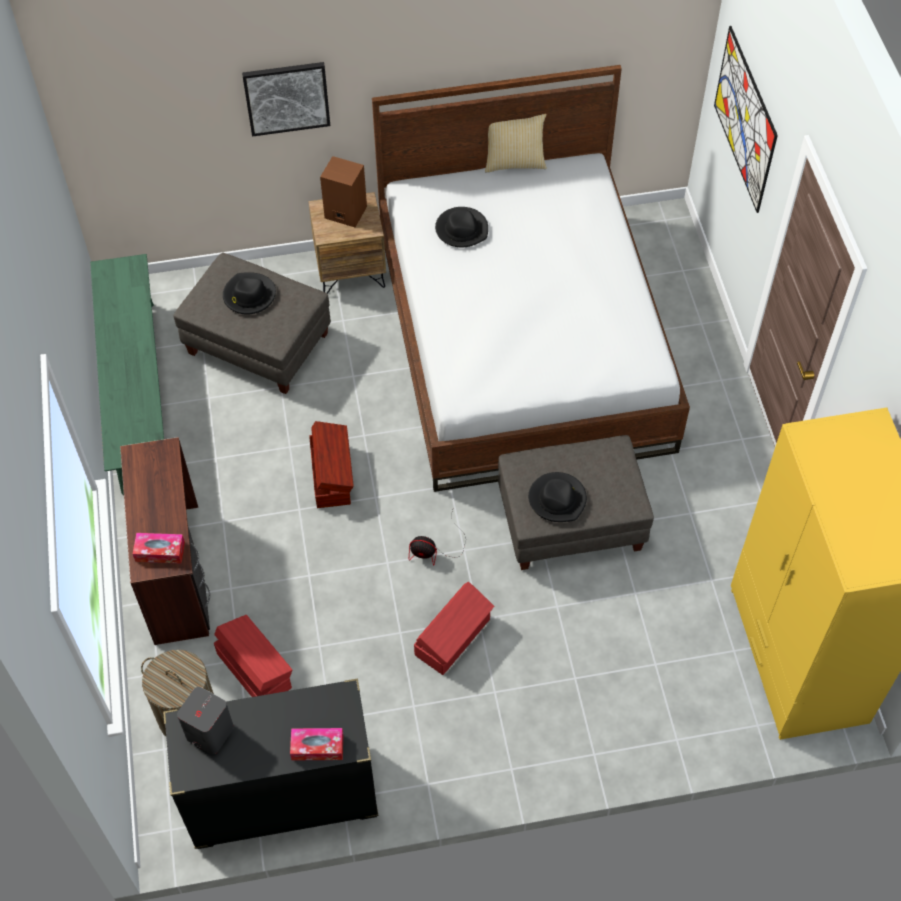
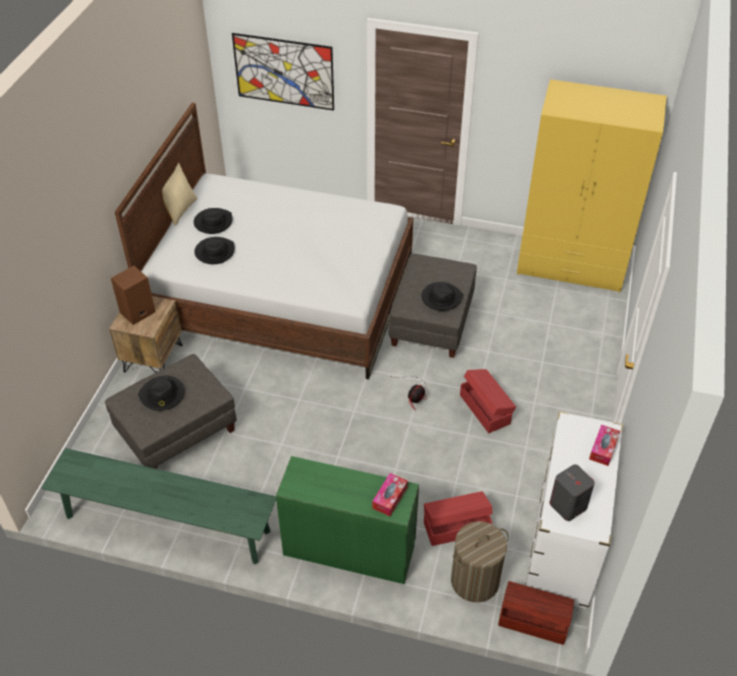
camera: 65 degrees left, 10 degrees down
(178, 573) = (349, 548): brown desk -> green desk
(282, 796) = (563, 543): black dresser -> white dresser
(286, 97) = (77, 249): picture -> none
(332, 475) = (320, 428): brown storage box -> brown storage box (533, 620)
(512, 204) = (213, 222): none -> black hat

